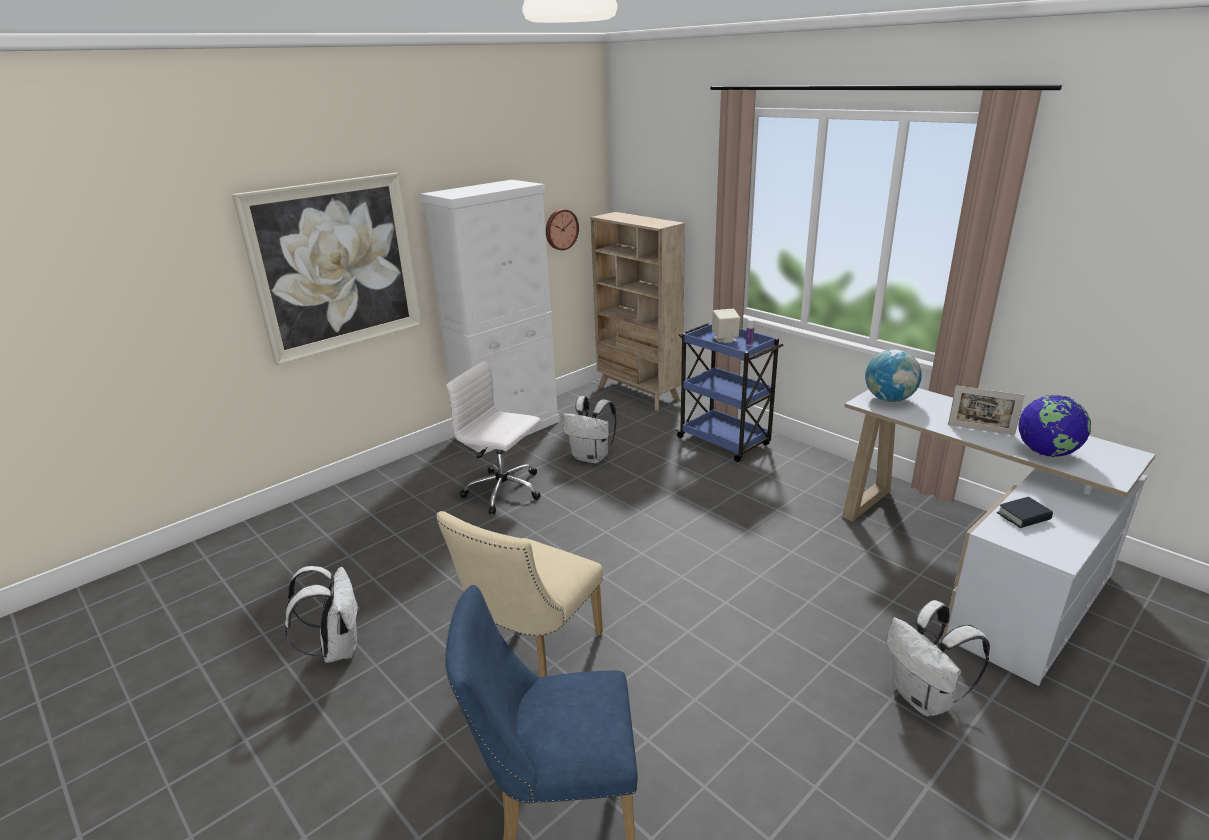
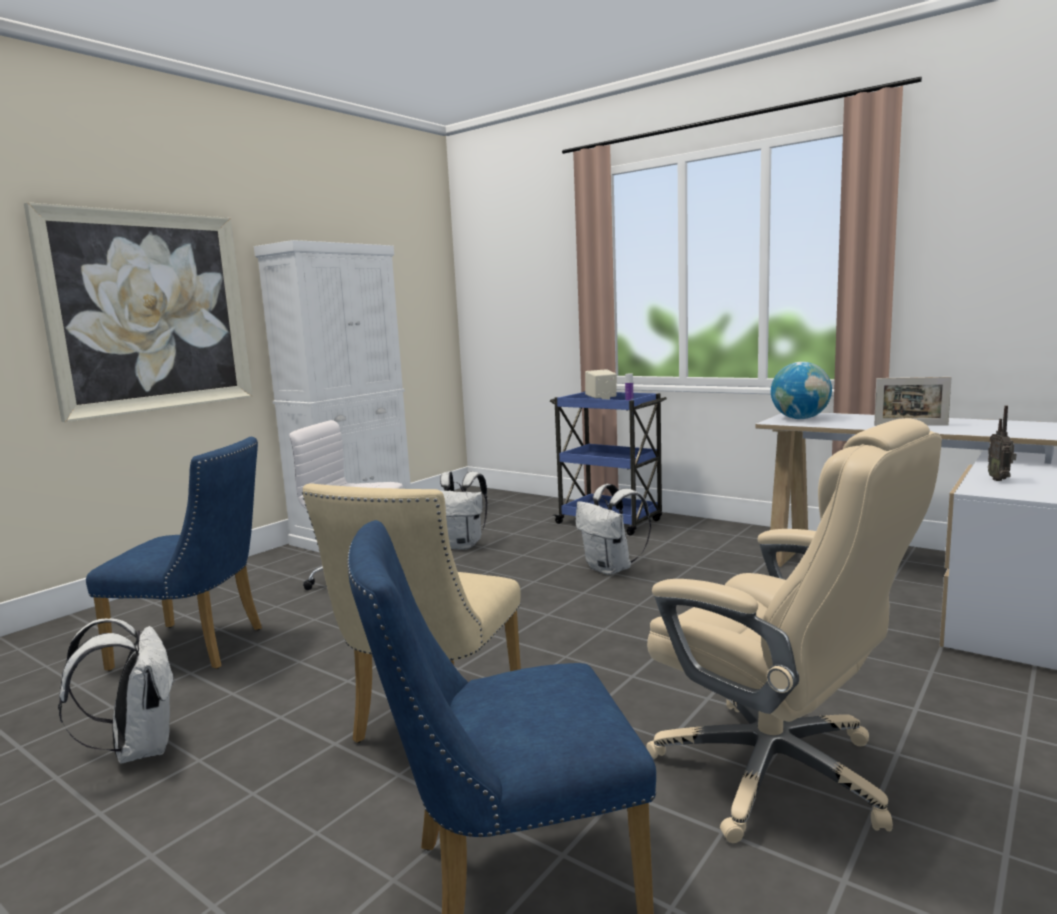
camera: 10 degrees left, 15 degrees down
(380, 553) = (199, 648): none -> blue chair
(560, 229) = (407, 314): wall clock -> none
(638, 393) = (500, 497): beige bookcase -> none
(761, 743) = (777, 773): none -> beige office chair
(924, 698) = (954, 702): white backpack -> white backpack (611, 569)
(1023, 517) = (1000, 479): book -> radio
(1046, 453) = (991, 430): globe -> none

